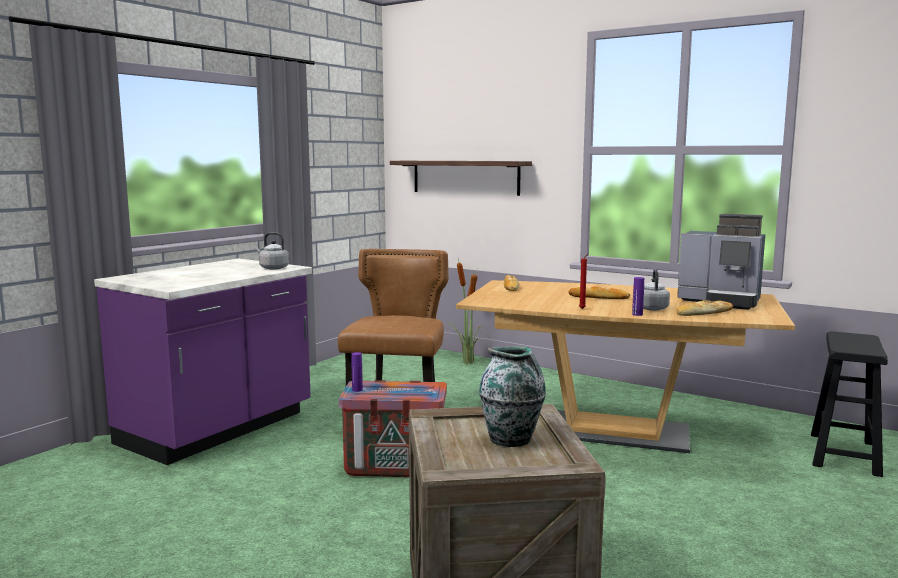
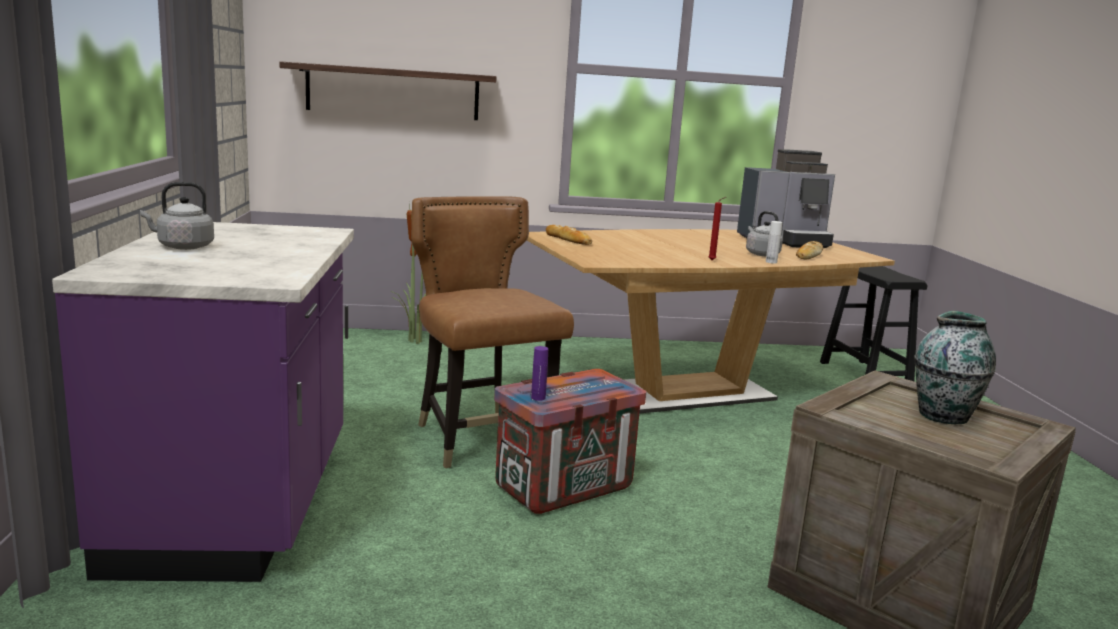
camera: 40 degrees left, 5 degrees up
(272, 268) = (307, 234): grey kettle -> grey kettle (182, 247)
(598, 297) = (685, 246): bread -> none
(637, 314) = (771, 262): purple bottle -> white bottle

